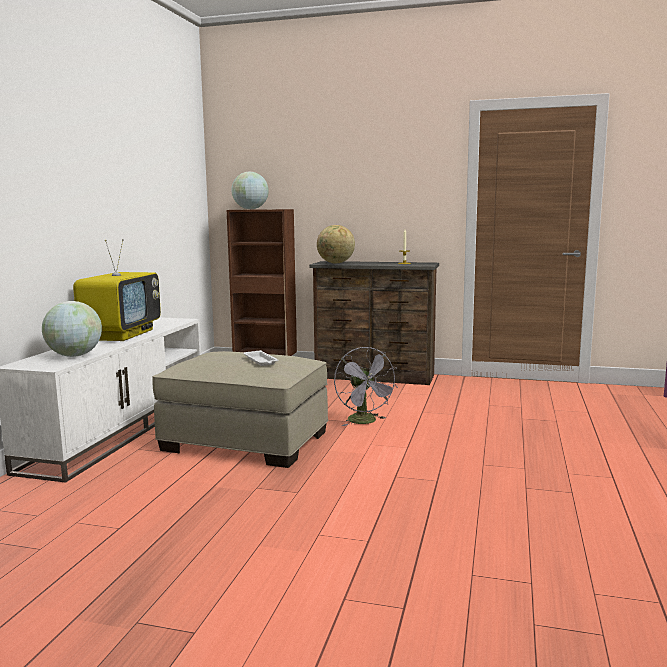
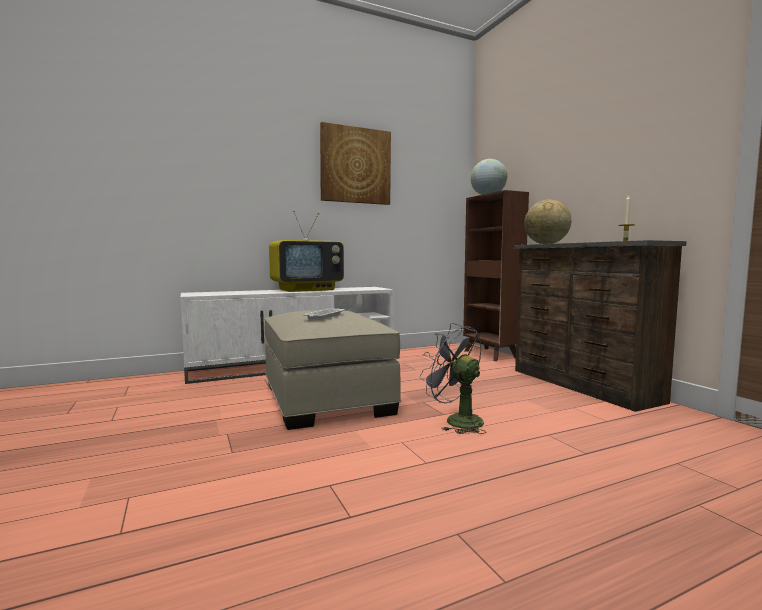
camera: 50 degrees right, 5 degrees down
(75, 355) = (230, 293): globe -> none
(129, 174) = (355, 165): none -> picture
(365, 422) = (456, 420): grey fan -> grey fan turned 105 degrees clockwise

